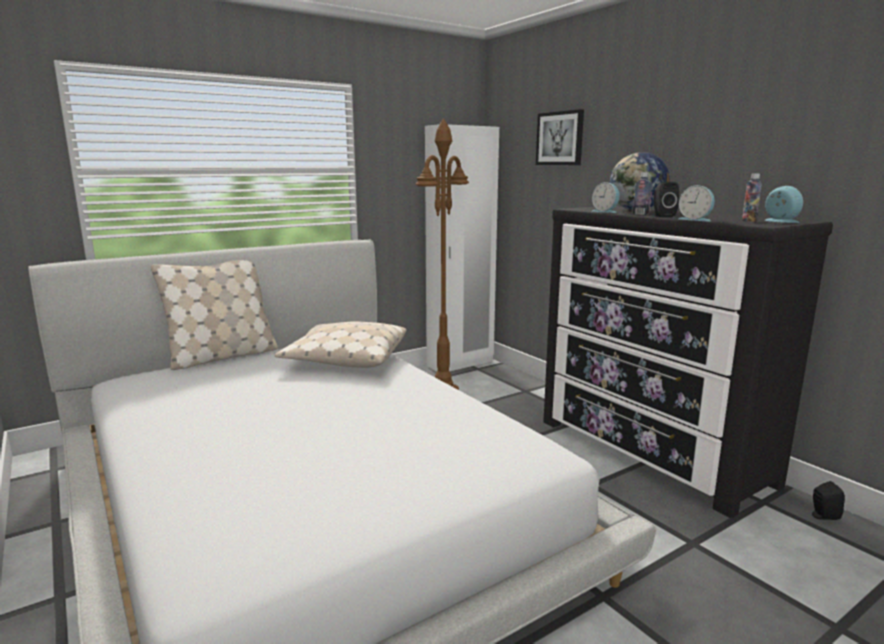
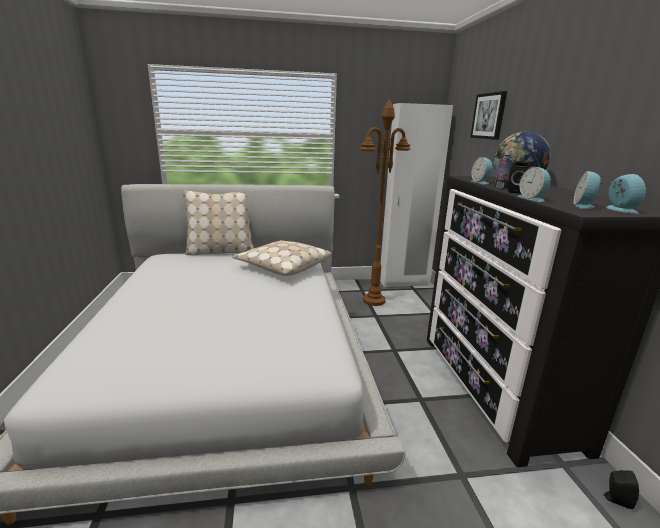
camera: 25 degrees right, 5 degrees up
(749, 221) = (584, 206): bottle -> alarm clock

